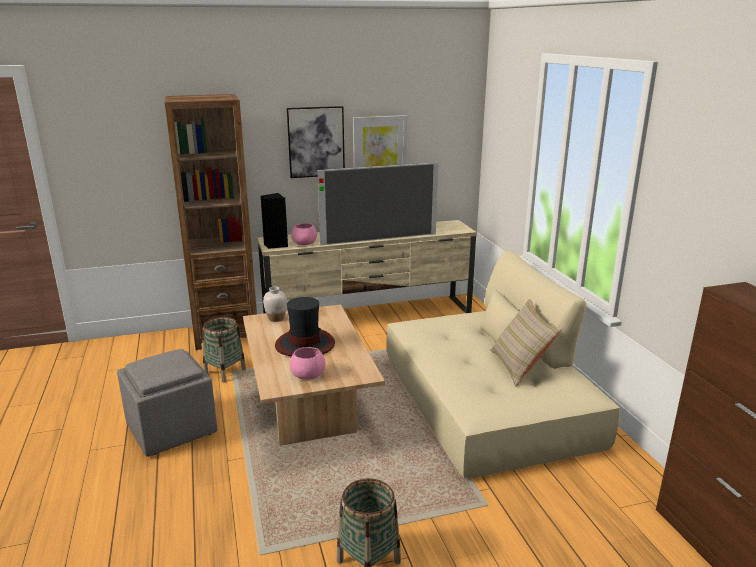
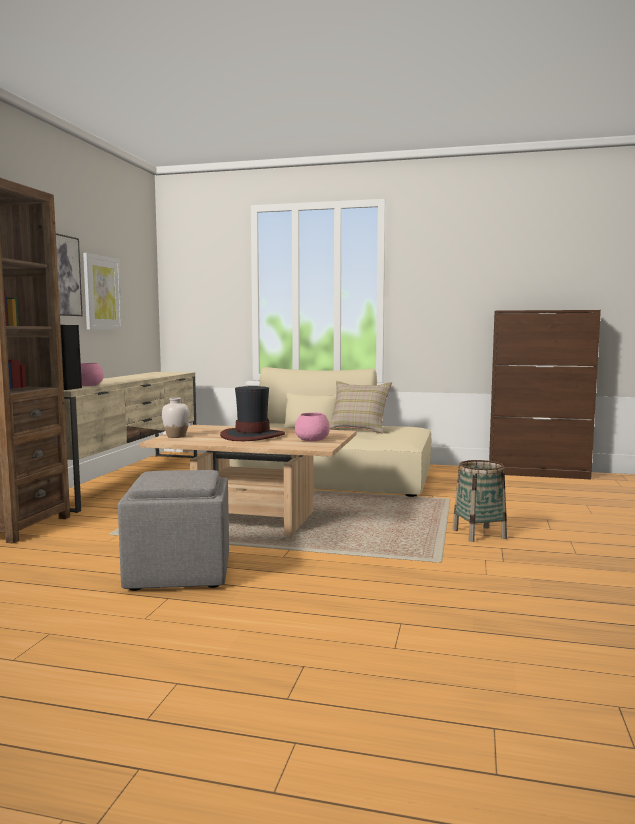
camera: 60 degrees left, 15 degrees down
(225, 372) = (103, 537): basket -> none
(379, 239) = (143, 379): television -> none

